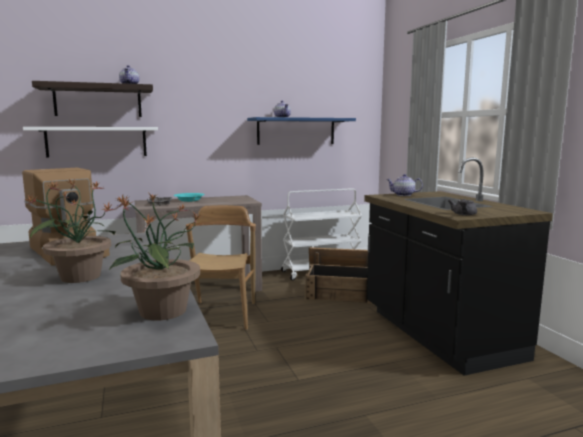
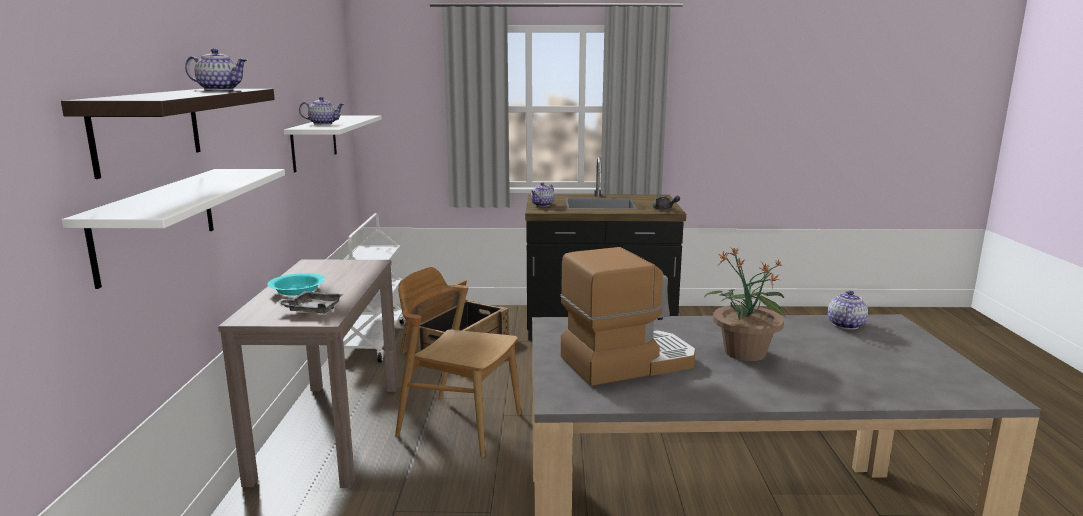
camera: 70 degrees left, 5 degrees up
(161, 311) = (845, 325): potted plant -> teapot
(296, 131) = (314, 142): blue shelf -> white shelf

